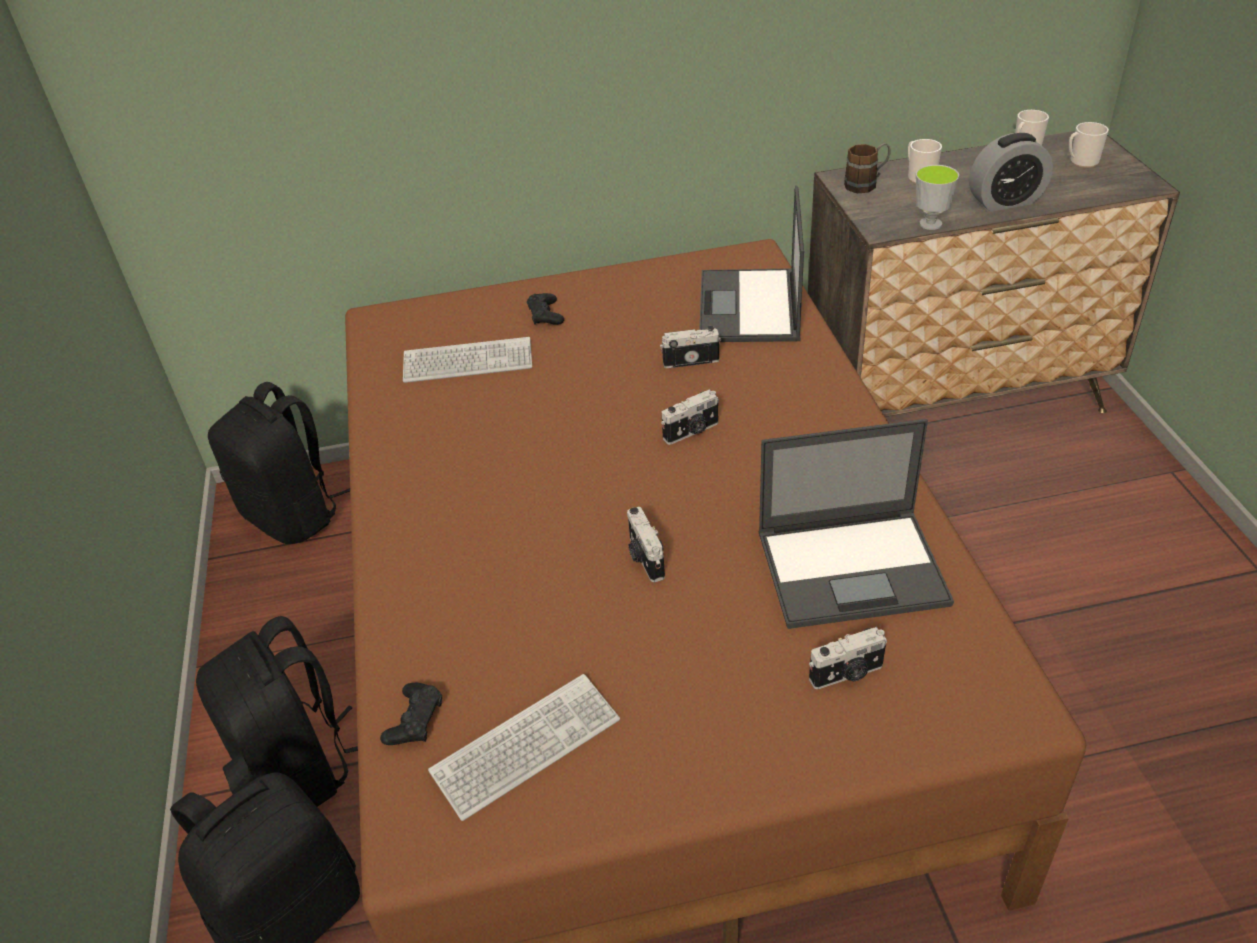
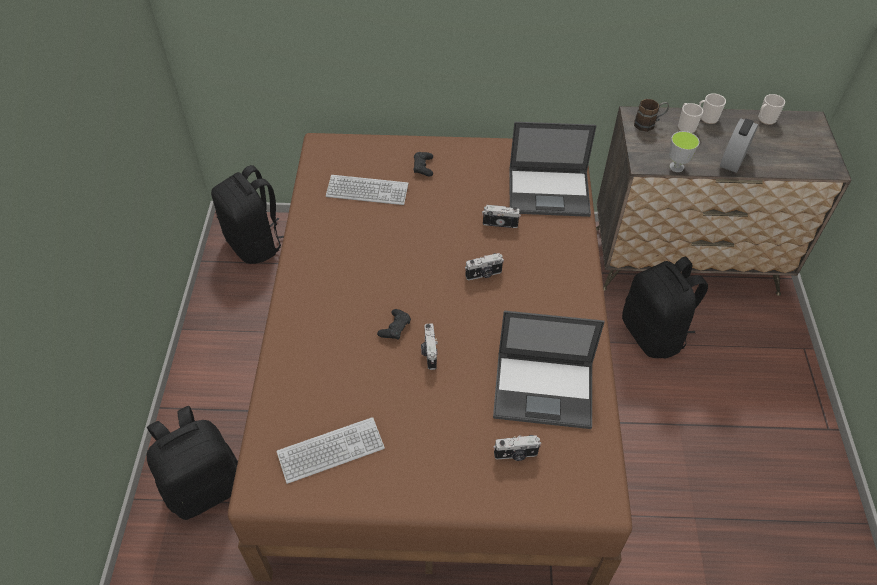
camera: 10 degrees right, 10 degrees up
(301, 766) = (226, 405): black backpack -> black backpack (654, 334)
(414, 720) = (277, 419): black game controller -> black game controller (395, 328)
(749, 308) = (550, 192): laptop -> laptop turned 105 degrees counterclockwise
(1005, 201) = (732, 160): alarm clock -> alarm clock turned 120 degrees clockwise
(1081, 162) = (797, 139): mug -> mug (706, 118)

